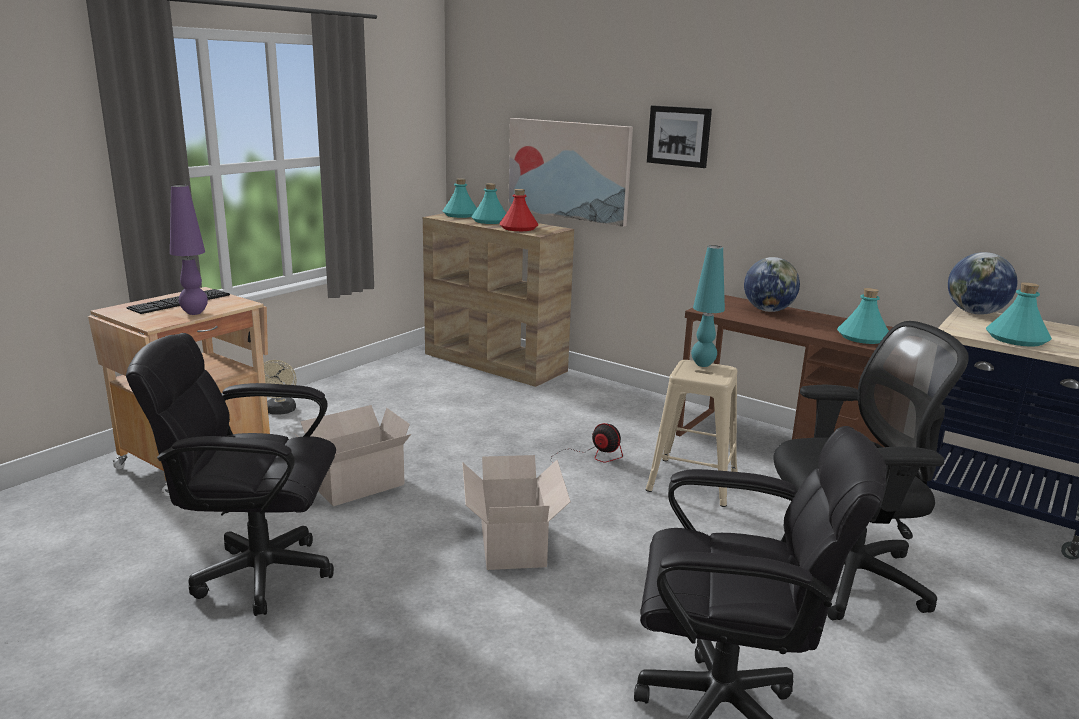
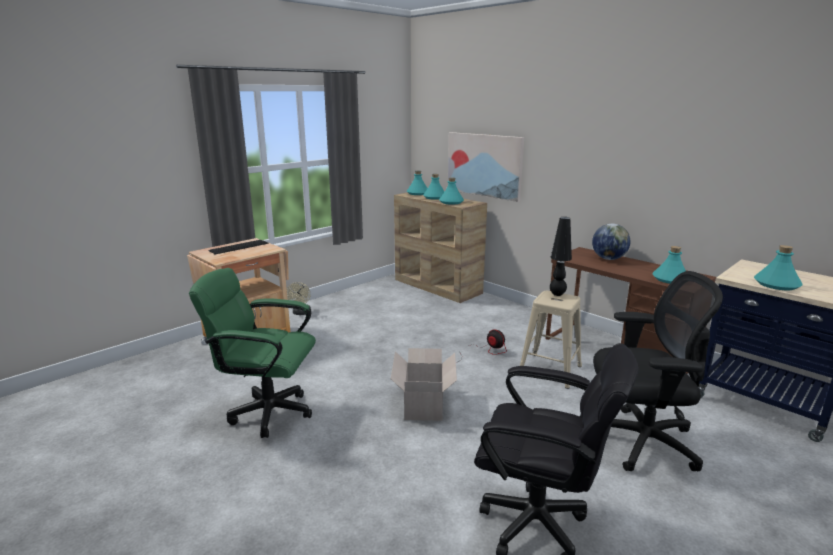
camera: 10 degrees right, 0 degrees up
(194, 313) = (245, 254): purple table lamp -> none
(255, 577) = (266, 414): black office chair -> green office chair
(355, 485) = (335, 361): cardboard box -> none
(518, 228) = (451, 202): red bottle -> turquoise bottle
(679, 136) = (553, 143): picture -> none
(702, 365) = (557, 294): turquoise table lamp -> black table lamp
(975, 313) = (752, 264): globe -> none

